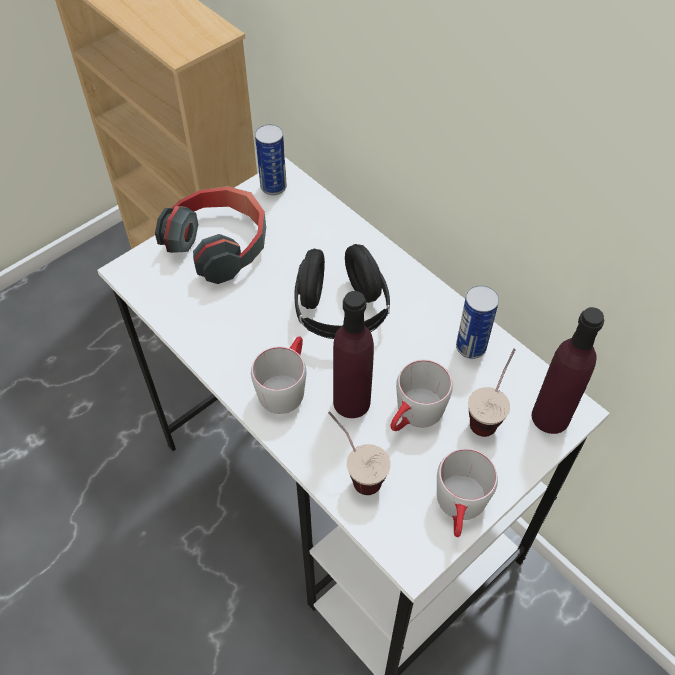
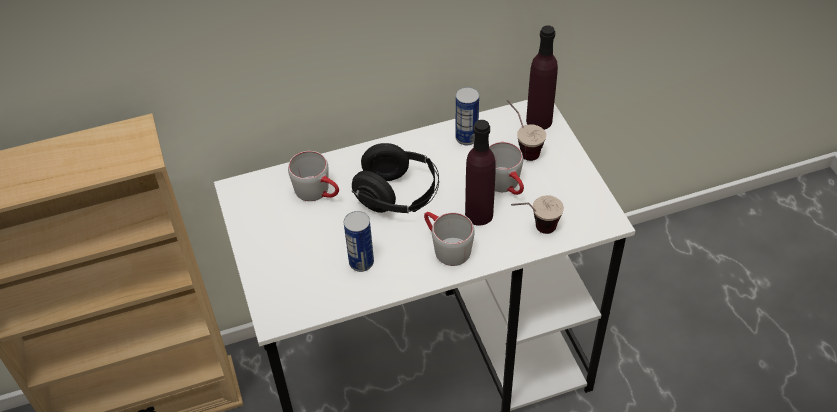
camera: 65 degrees left, 5 degrees down
(220, 244) = (284, 250): headphones -> none
(273, 187) = (244, 198): can -> can (361, 262)
(460, 509) = (584, 187): grey mug -> grey mug (318, 192)

